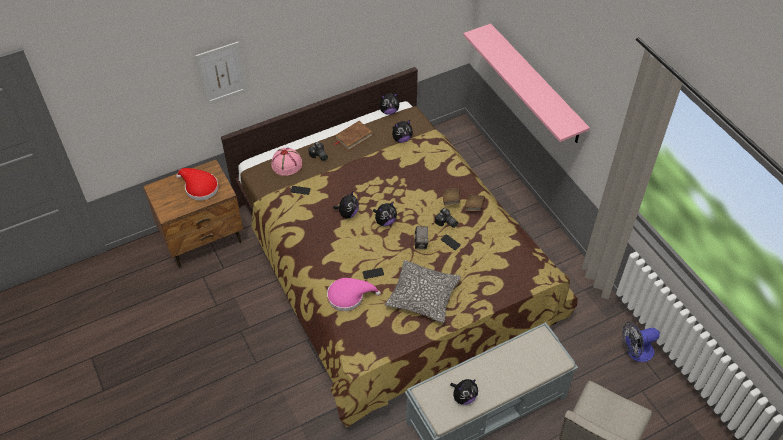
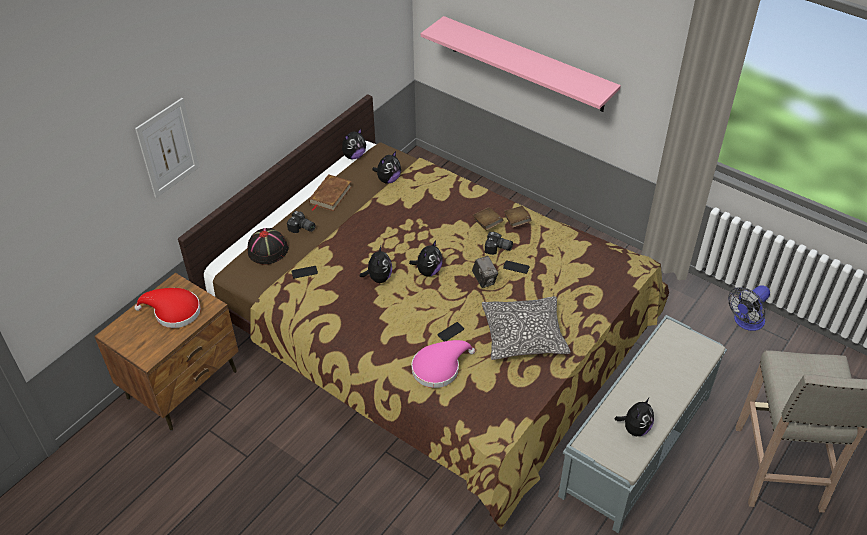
camera: 25 degrees left, 5 degrees down
(287, 164) = (268, 250): pink hat -> black hat

